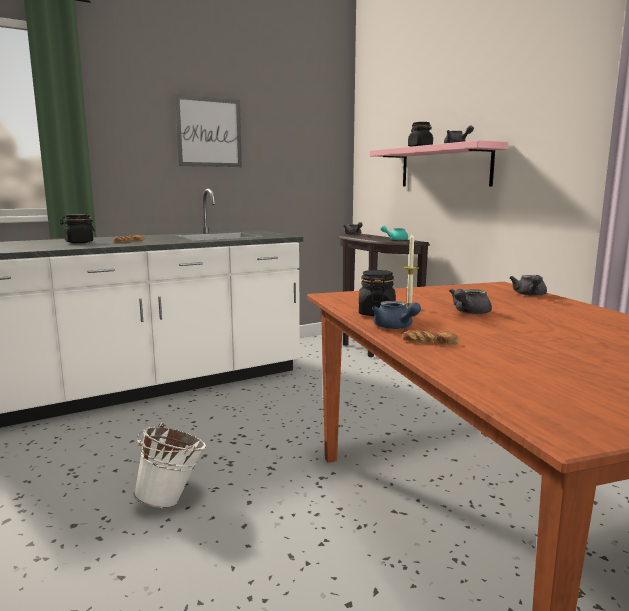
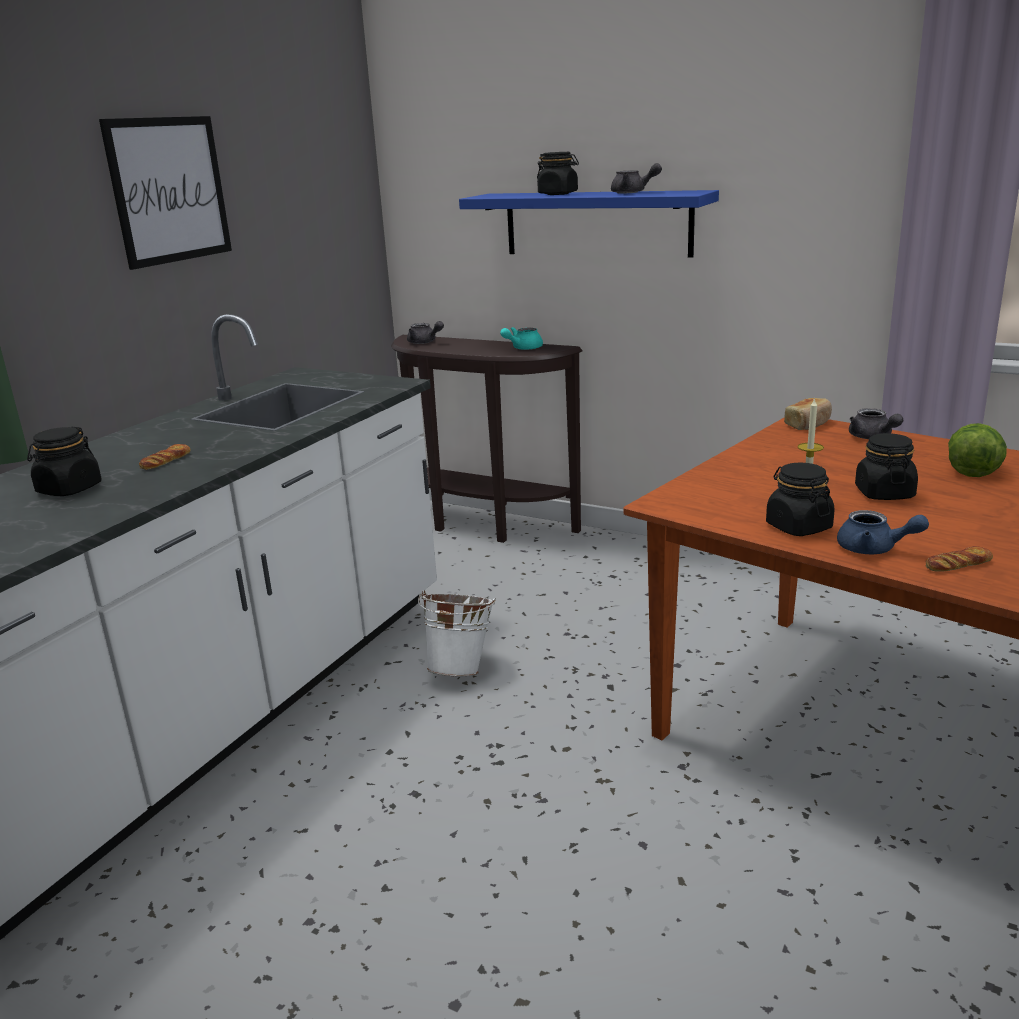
camera: 30 degrees left, 10 degrees up
(173, 500) = (540, 891): white bucket -> white bucket (461, 668)
(444, 167) = (597, 224): pink shelf -> blue shelf
(469, 312) = (884, 493): grey teapot -> black jar
(501, 285) = (808, 424): none -> bread
(565, 314) = (971, 468): none -> lettuce

